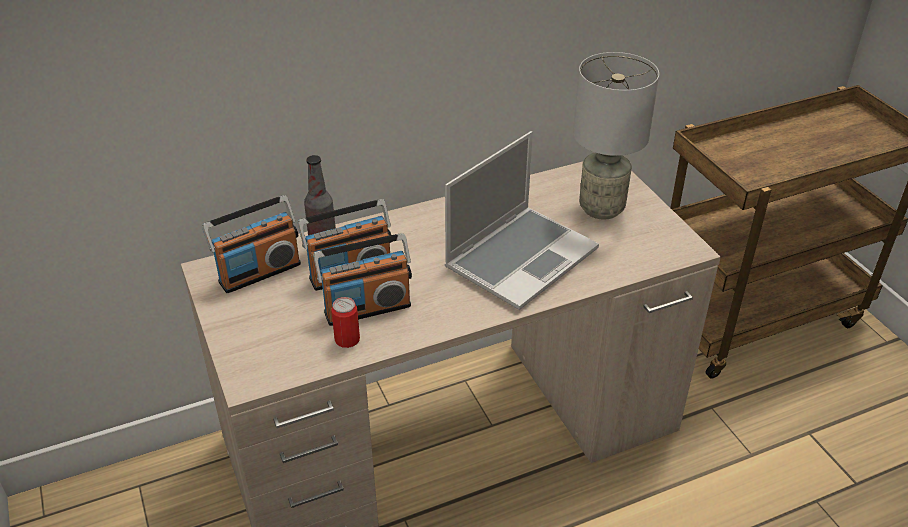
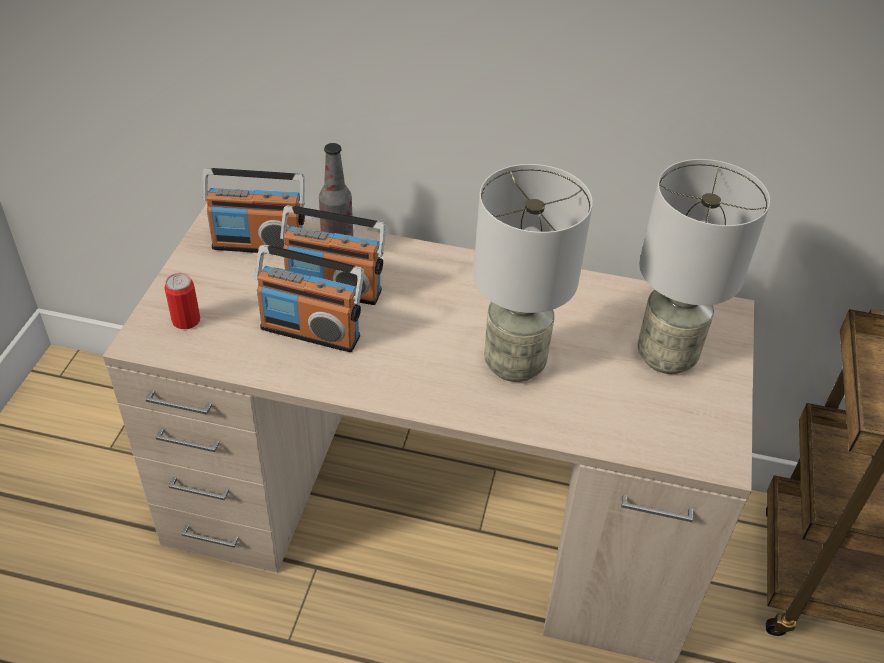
camera: 35 degrees right, 5 degrees up
(347, 339) = (261, 352): can -> can (186, 320)
(521, 257) = (515, 363): laptop -> grey table lamp

